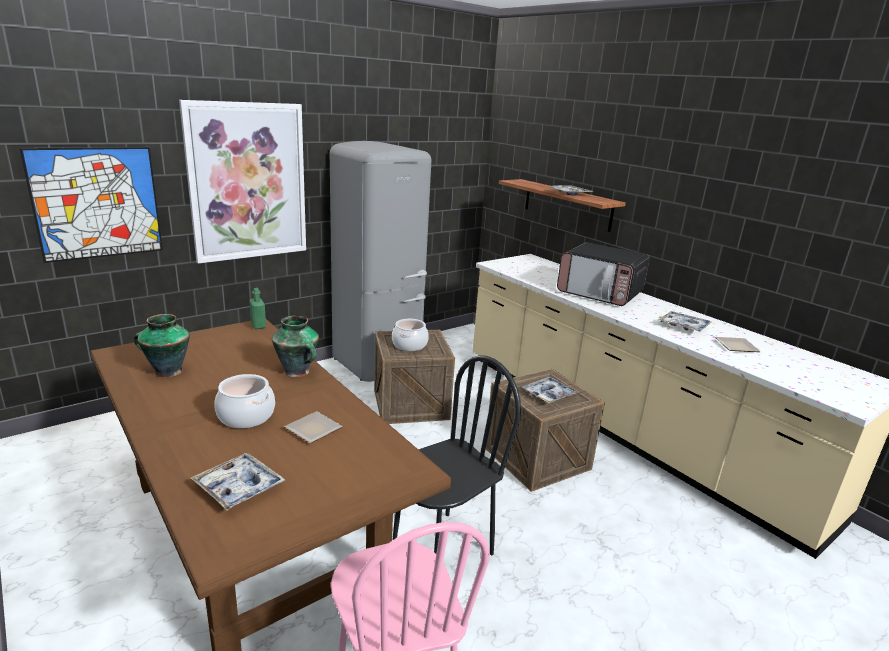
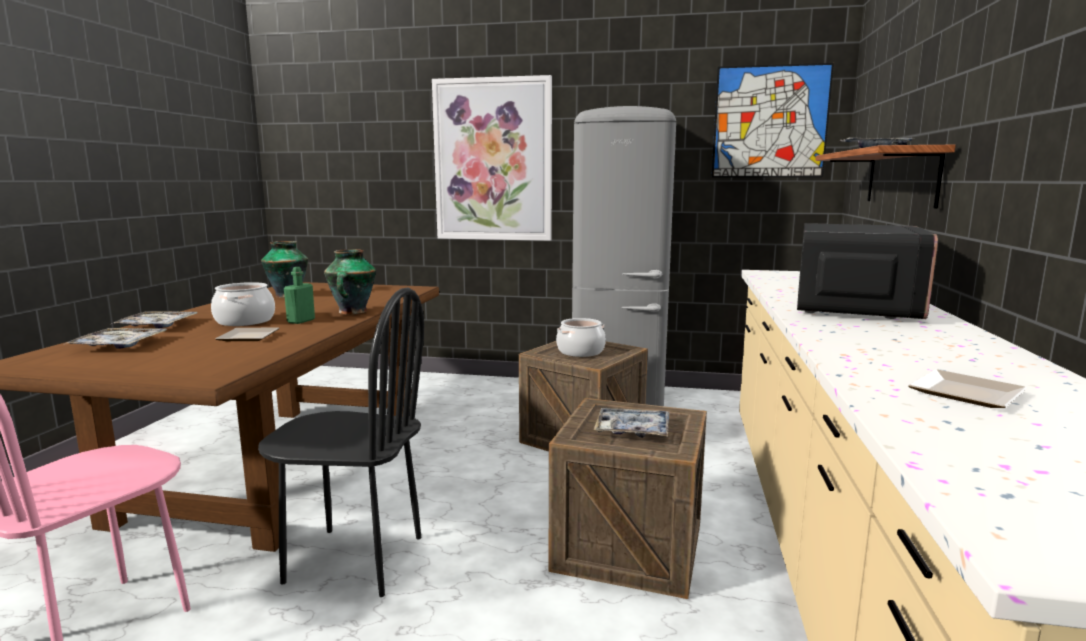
camera: 50 degrees right, 10 degrees down
(97, 203) = (364, 173): picture -> picture (770, 122)
(258, 325) = (418, 288): green bottle -> green bottle (301, 321)
(600, 293) = (854, 307): microwave -> microwave turned 150 degrees counterclockwise
(684, 326) = (914, 354): tray -> tray (157, 326)

